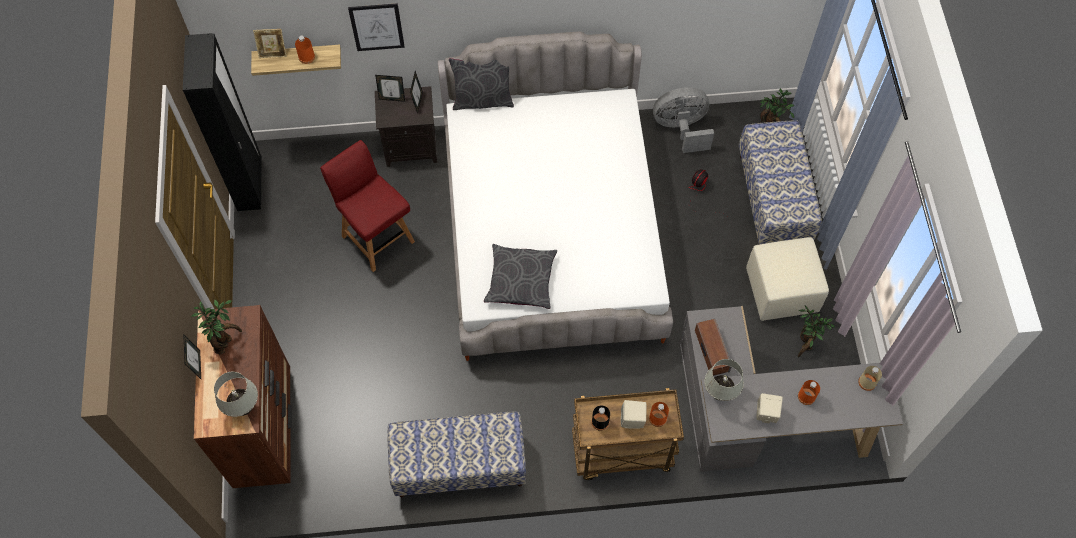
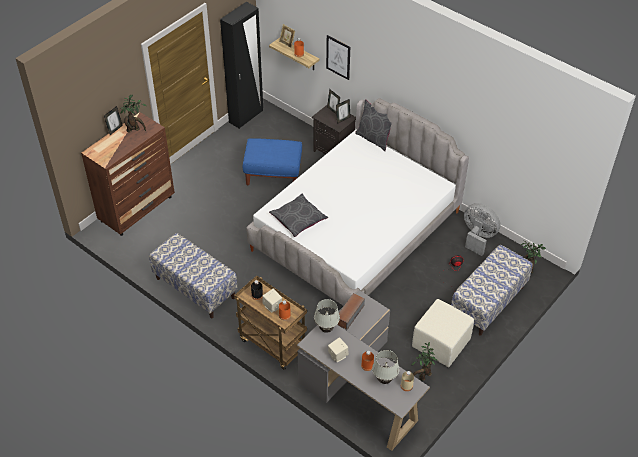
camera: 45 degrees right, 15 degrees down
(243, 408) = (111, 156): white table lamp -> white table lamp (384, 380)
(377, 237) = (273, 175): red chair -> blue ottoman

